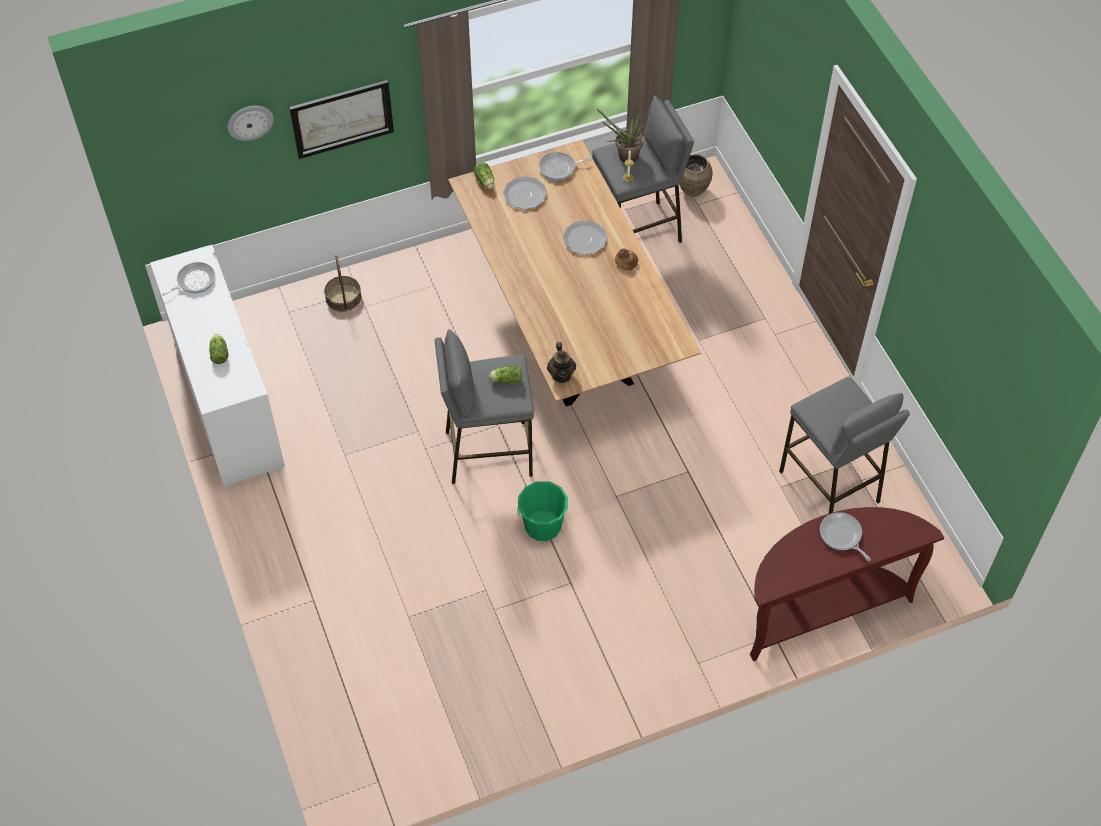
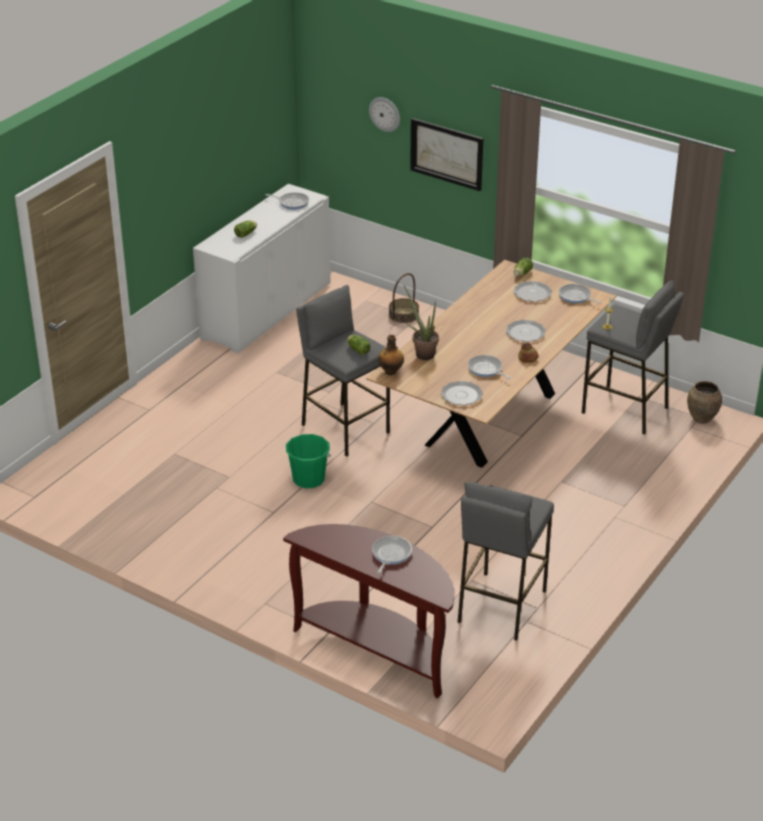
camera: 55 degrees right, 20 degrees down
(561, 374) = (391, 371): teapot -> bottle
(619, 303) = (486, 369): none -> frying pan
(623, 156) = (624, 317): potted plant -> potted plant (422, 353)
(644, 345) = (461, 395): none -> plate

